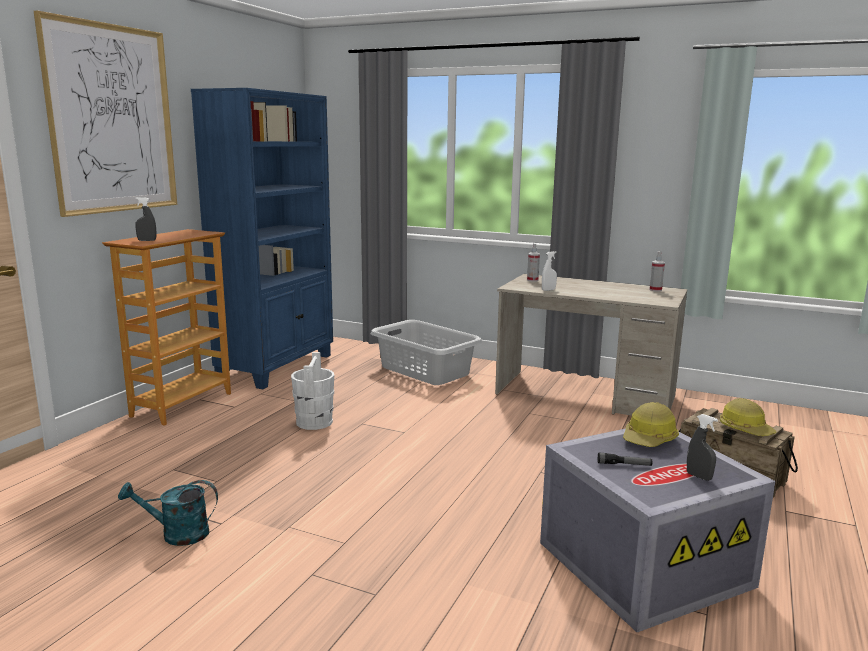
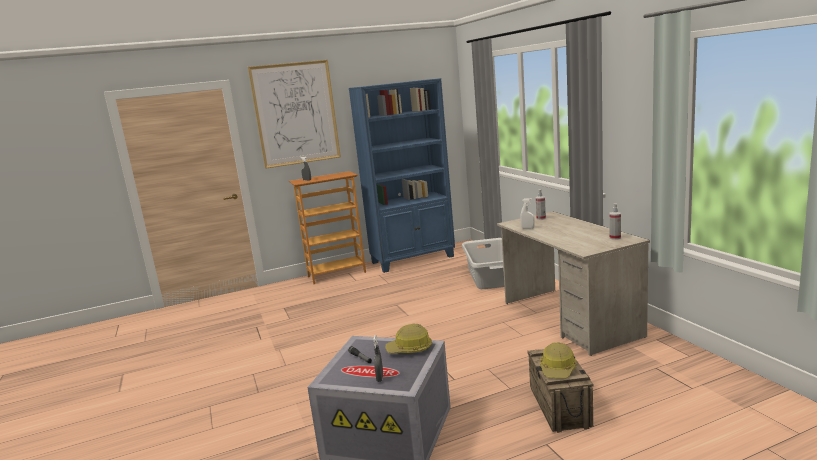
camera: 45 degrees right, 0 degrees up
(177, 534) = (241, 338): turquoise watering can -> none
(314, 422) = (376, 298): white bucket -> none

